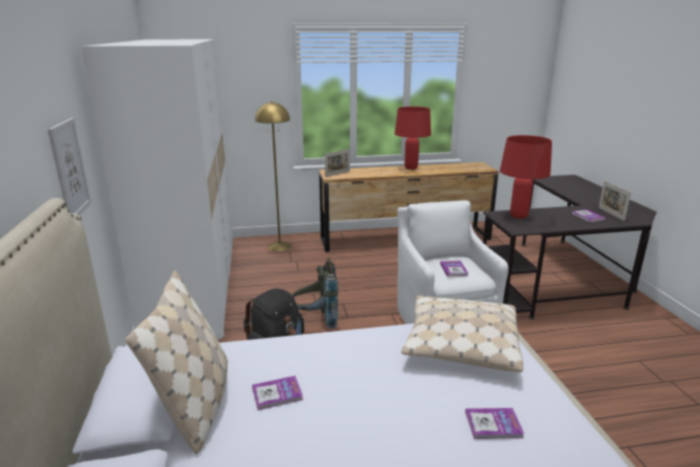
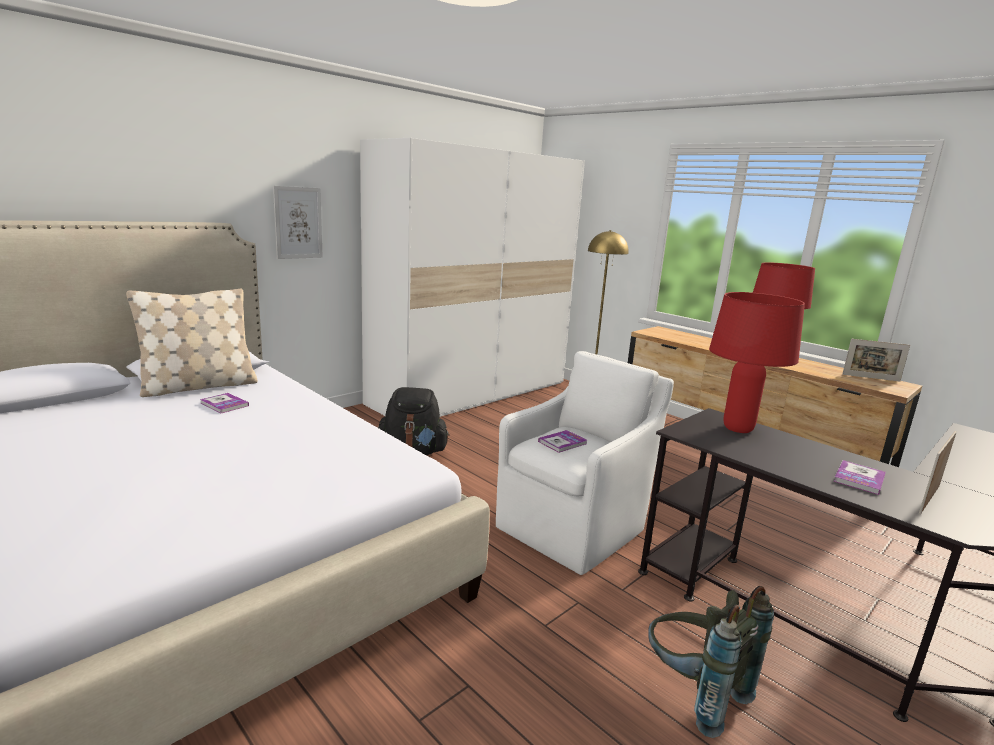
camera: 55 degrees right, 5 degrees down
(315, 320) = (482, 455): grey backpack -> grey backpack (693, 693)
(337, 174) = (662, 333): picture frame -> picture frame (870, 377)
(460, 344) = (360, 459): beige pillow -> none
(493, 424) = (214, 490): book -> none

